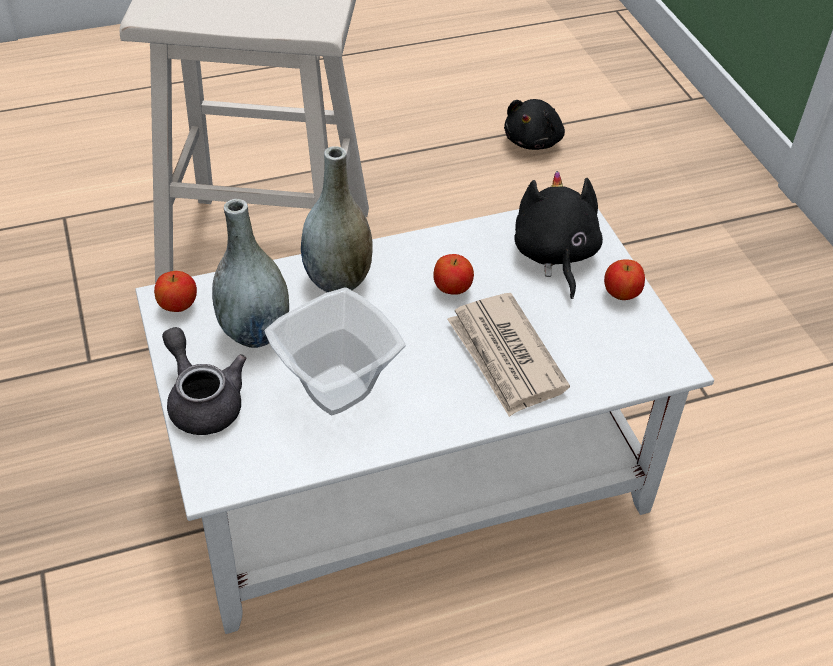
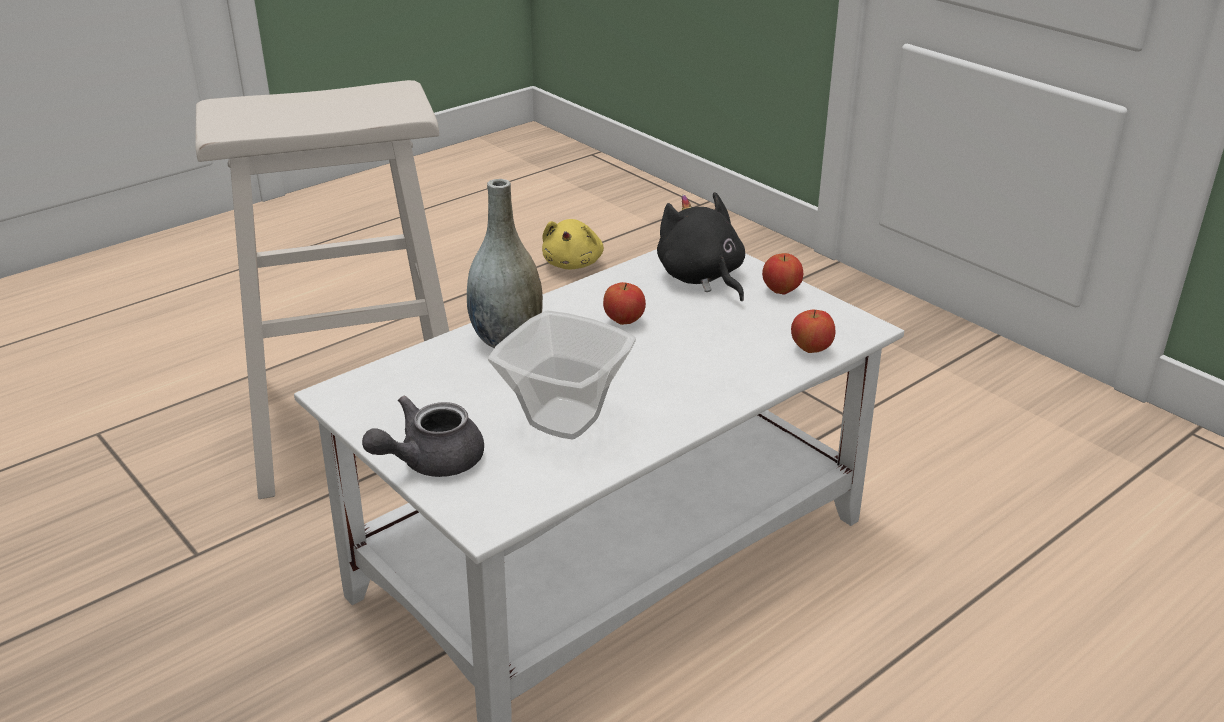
camera: 20 degrees left, 15 degrees down
(178, 306) = (352, 395): apple -> apple (810, 350)
(203, 400) = (430, 461): grey teapot -> grey teapot turned 75 degrees counterclockwise
(255, 332) = (449, 396): grey vase -> none
(505, 357) = (710, 357): newspaper -> none
(534, 140) = (573, 263): black plush toy -> yellow plush toy

